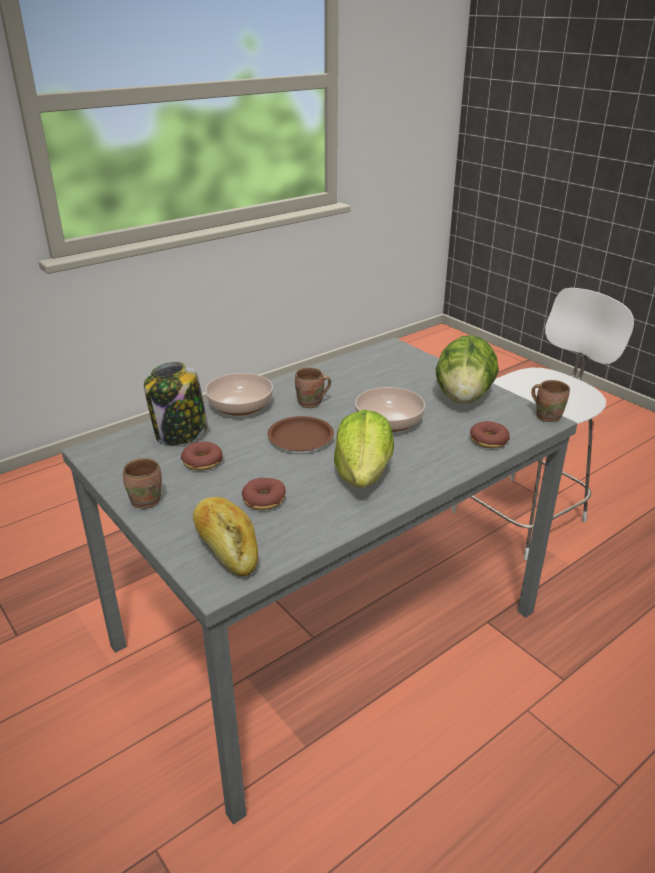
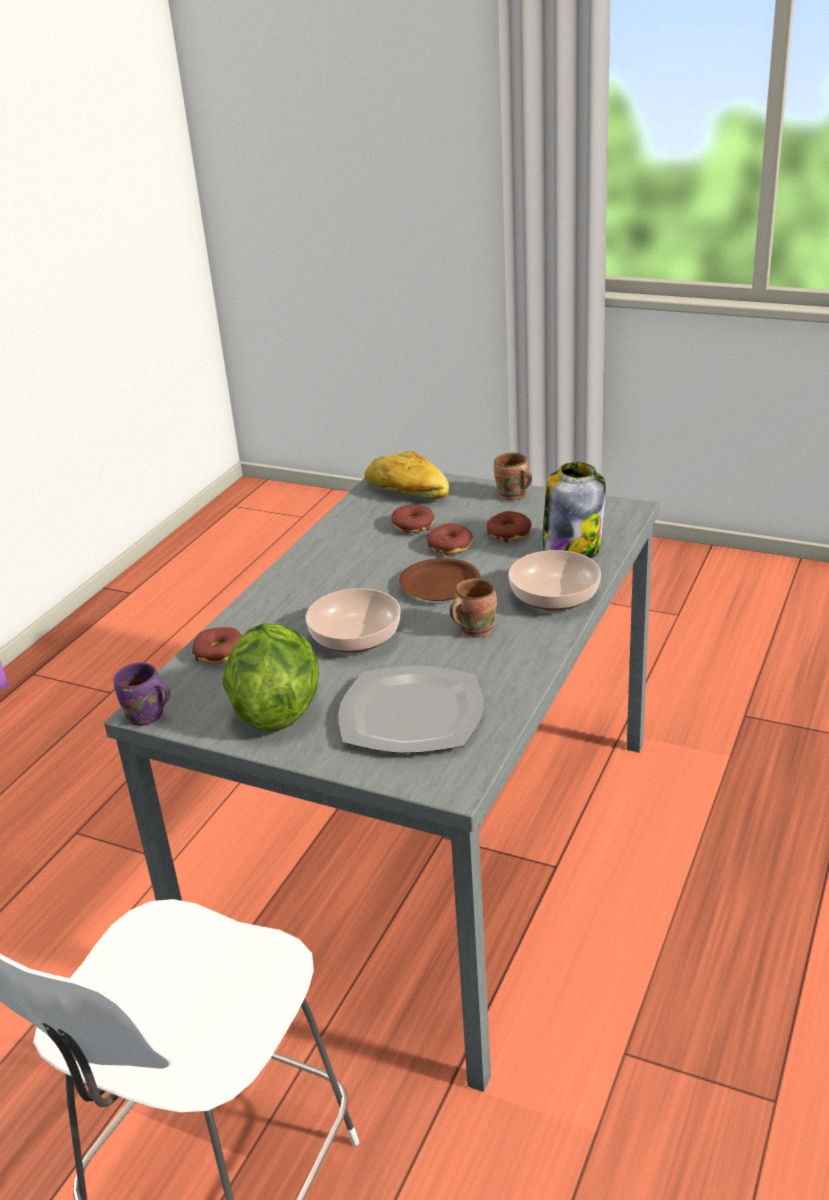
camera: 155 degrees right, 0 degrees up
(258, 467) = (450, 546): none -> donut
(363, 474) = (340, 573): lettuce -> none
(389, 375) = (410, 714): none -> plate
(547, 415) = (146, 717): brown mug -> purple mug

